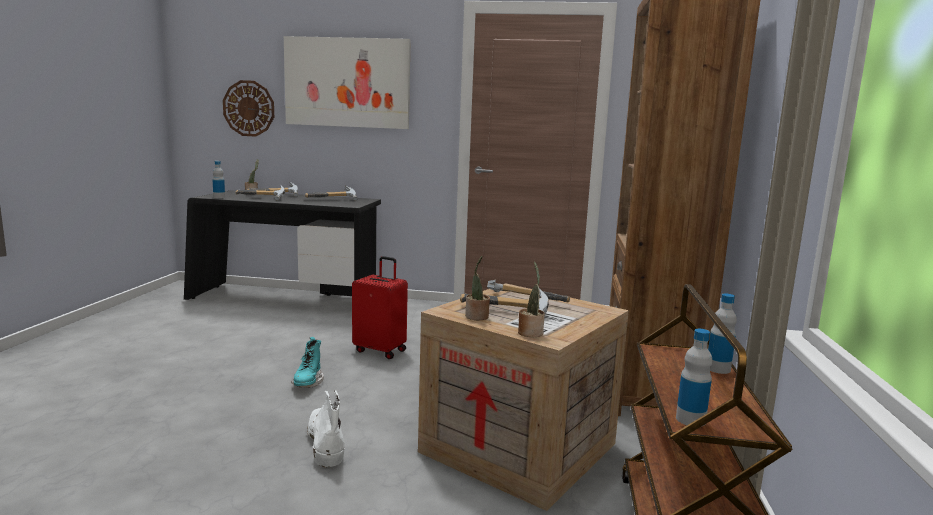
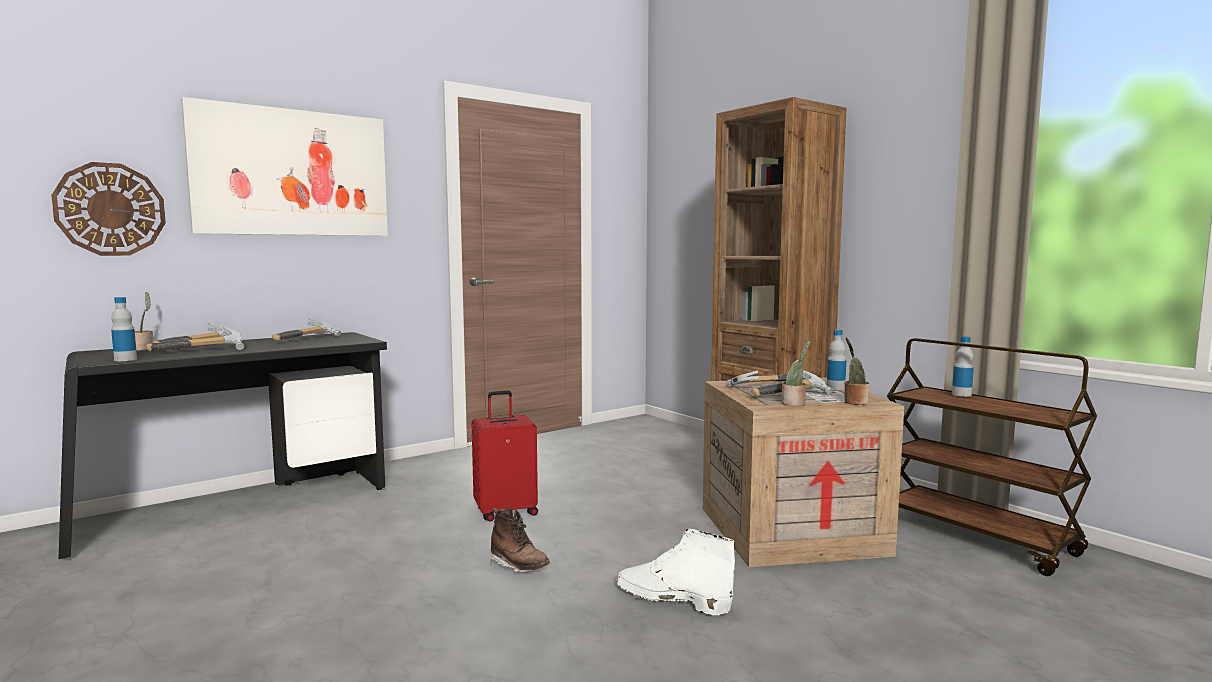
camera: 45 degrees left, 5 degrees down
(308, 383) = (519, 567): turquoise boot -> brown boot
(690, 419) = (1046, 418): bottle -> bottle (835, 388)

